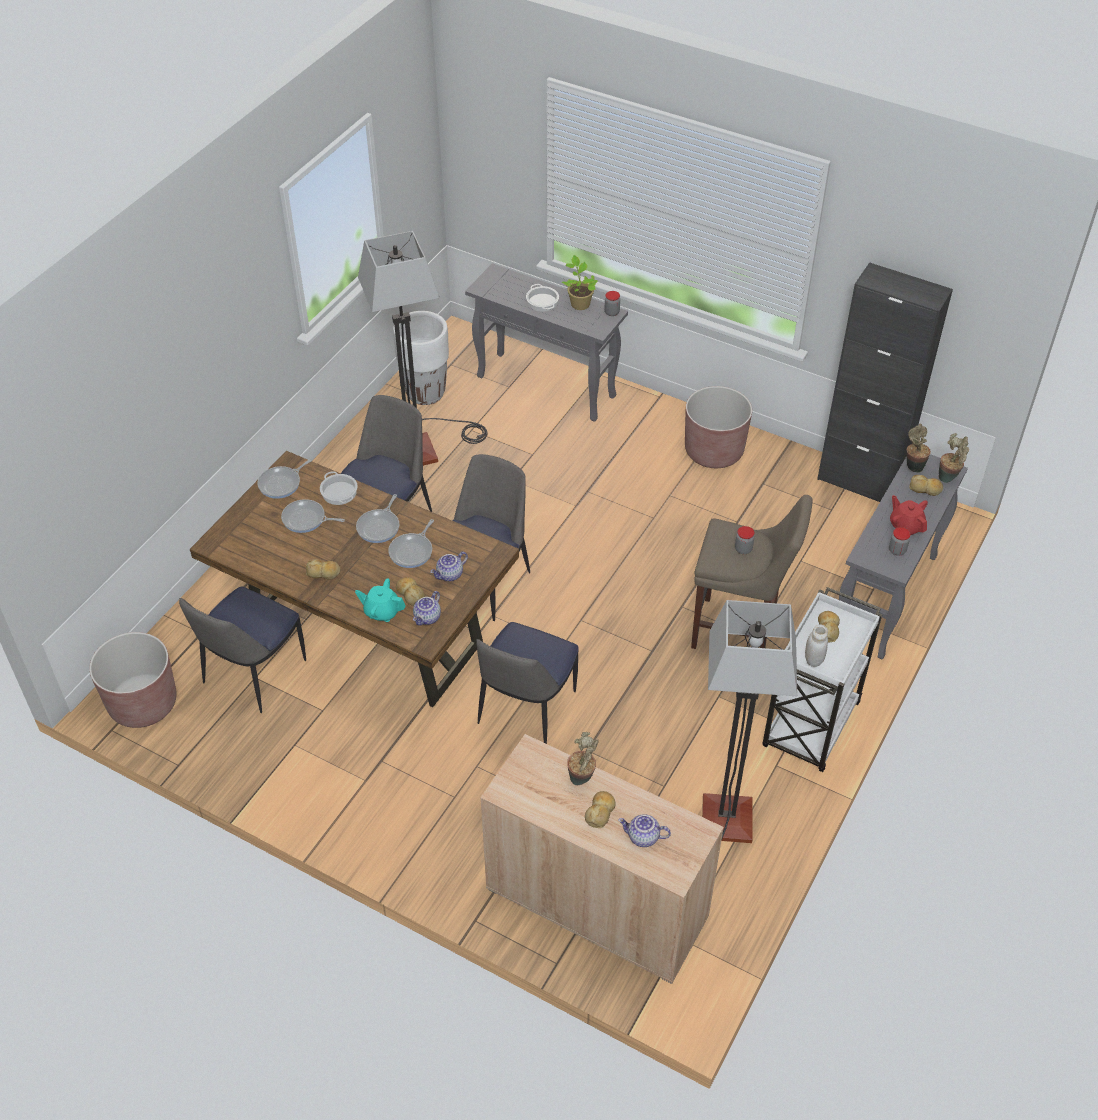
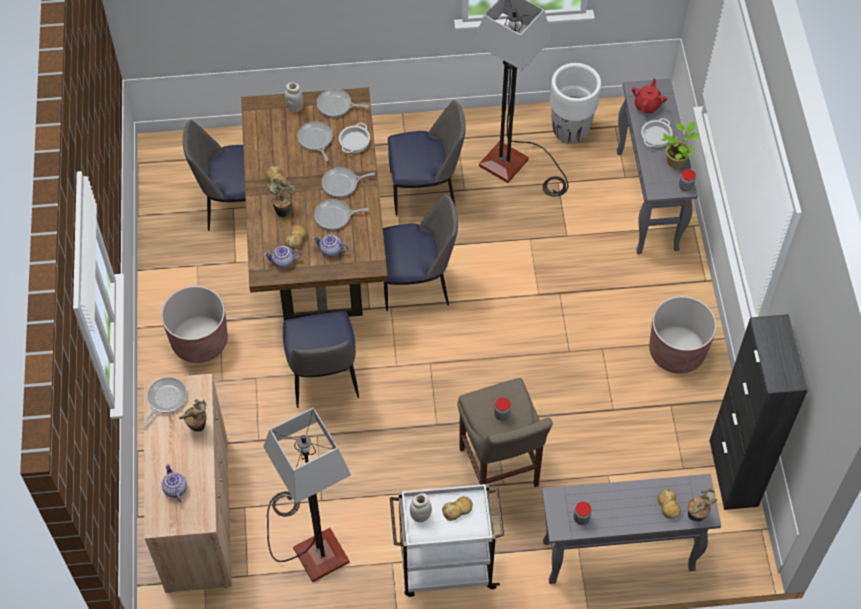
camera: 55 degrees right, 10 degrees up
(143, 703) = (169, 164): brown planter -> brown planter (200, 341)
(250, 515) = (295, 108): none -> white jar
(382, 611) = (269, 233): turquoise teapot -> none
(522, 790) = (165, 399): none -> frying pan
(526, 710) = (323, 378): chair -> chair turned 90 degrees counterclockwise
(600, 812) = (178, 453): bread -> none
(905, 526) = (613, 512): red teapot -> red teapot (647, 105)
(913, 466) = (688, 485): potted plant -> potted plant (283, 210)

